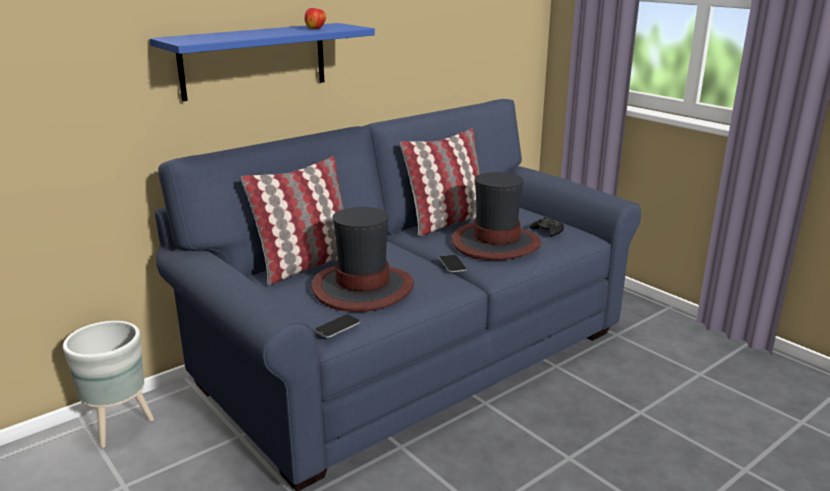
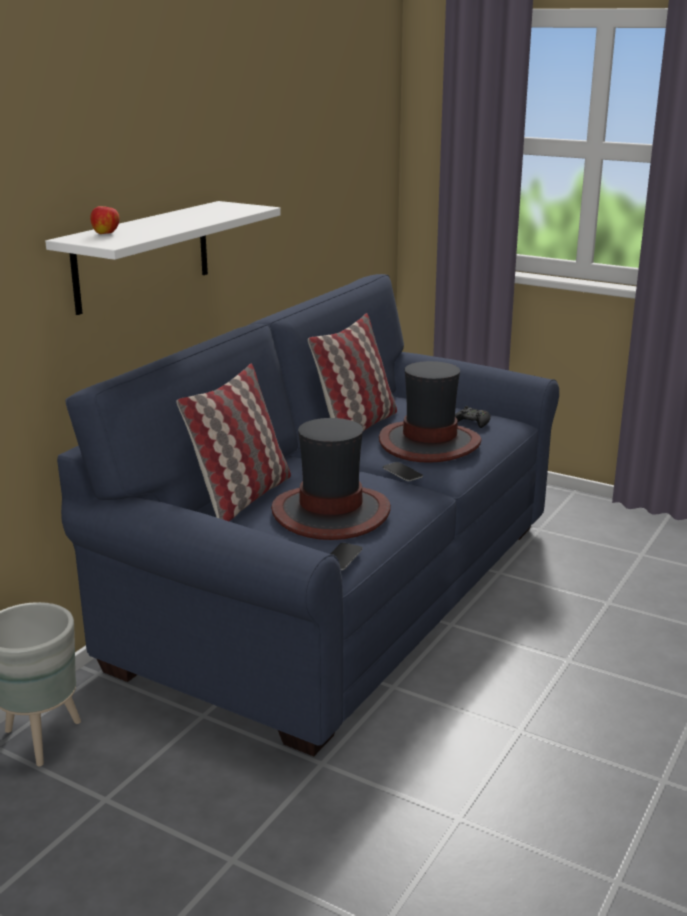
camera: 20 degrees left, 0 degrees up
(254, 60) = (142, 256): blue shelf -> white shelf
(315, 29) = (216, 212): apple -> apple (106, 233)

